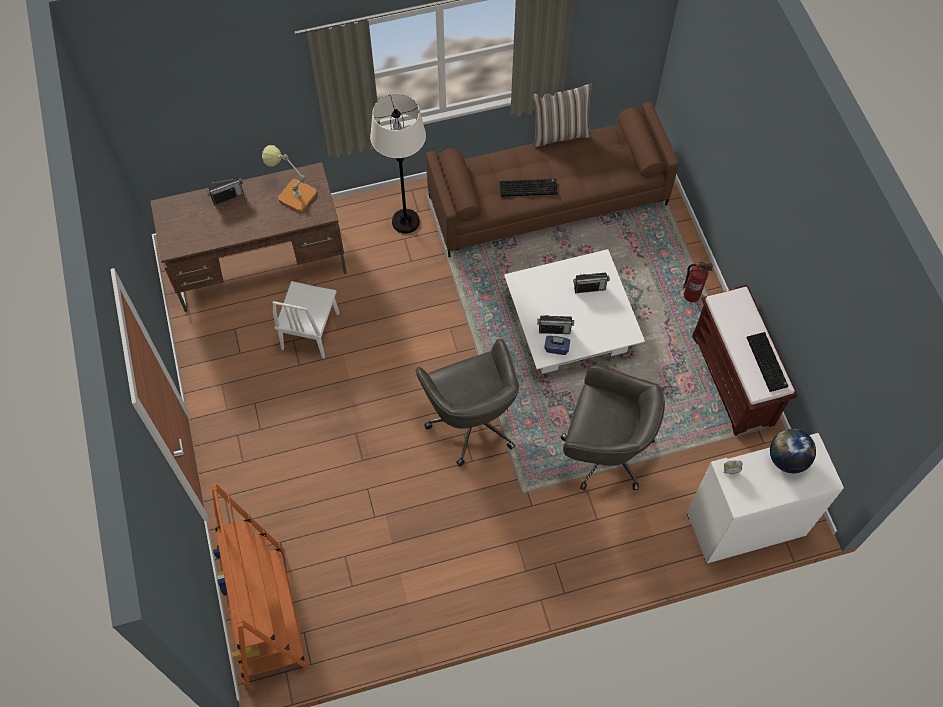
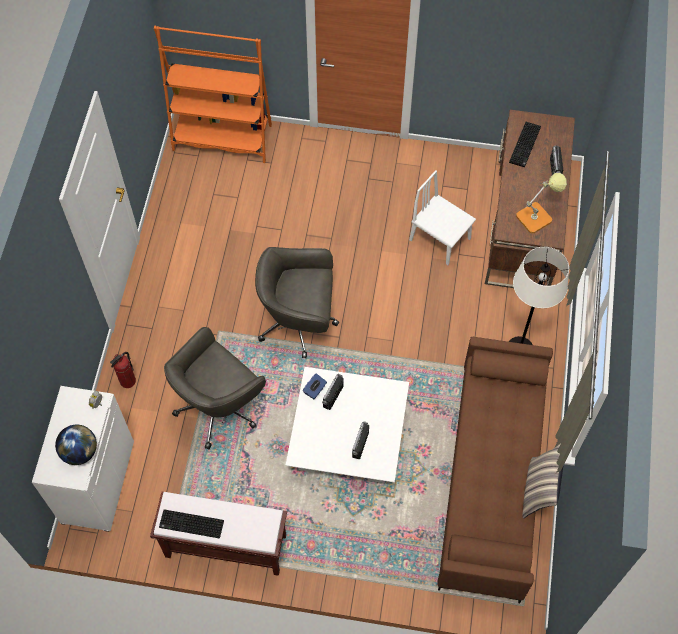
camera: 115 degrees right, 0 degrees up
(528, 187) = (485, 431): keyboard -> keyboard (525, 145)
(692, 295) = (327, 558): fire extinguisher -> fire extinguisher (128, 381)

